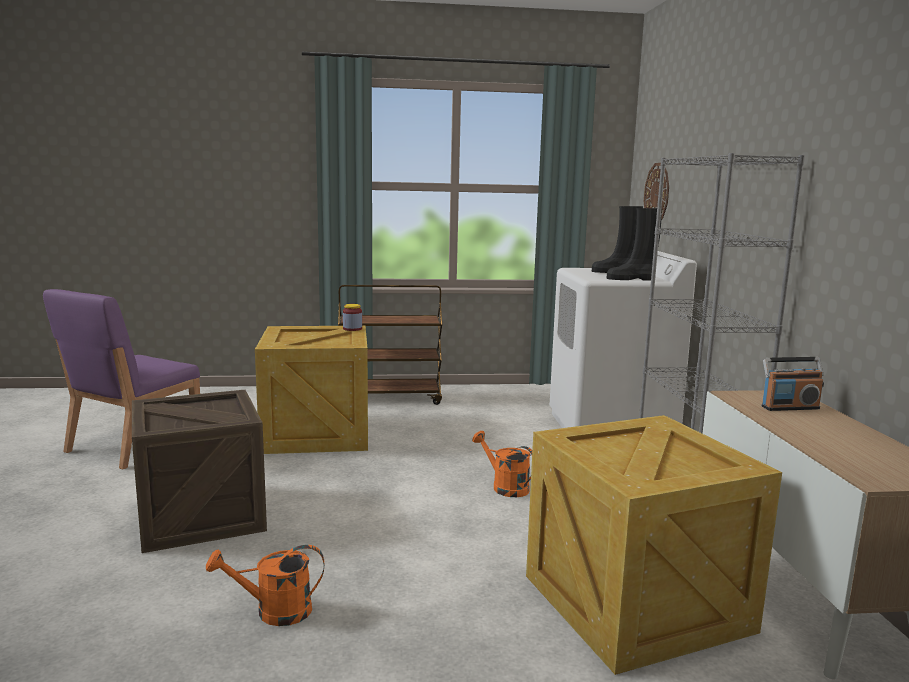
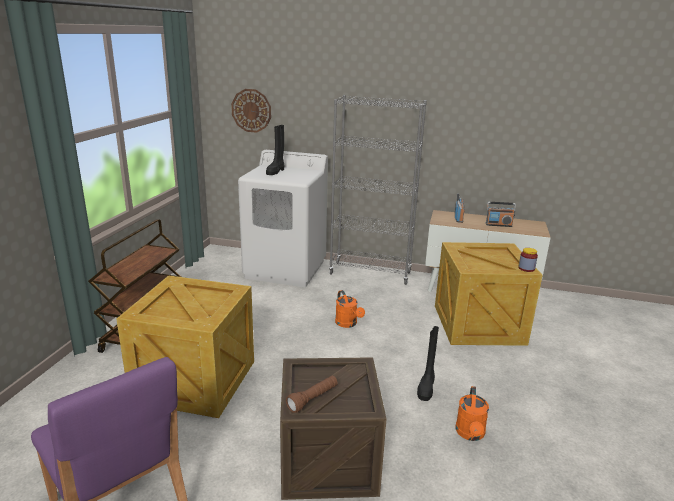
camera: 70 degrees left, 10 degrees up
(167, 406) = (313, 399): none -> brown flashlight
(352, 329) = (178, 282): jar -> jar (526, 268)
(505, 487) = (348, 324): orange watering can -> orange watering can turned 90 degrees counterclockwise
(631, 279) = (307, 174): black boot -> black boot (426, 387)
(829, 439) = (498, 225): none -> radio

